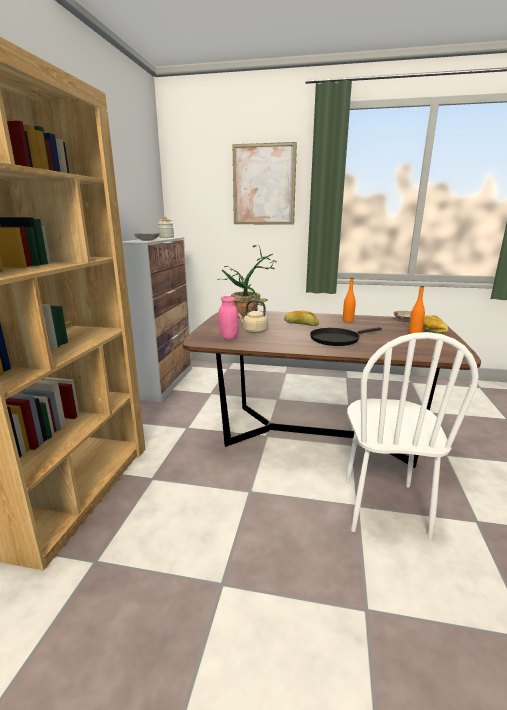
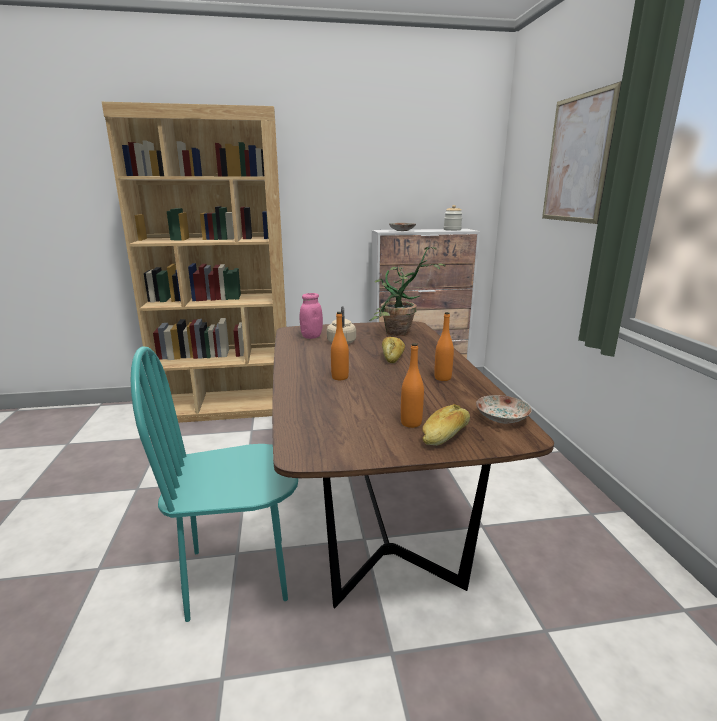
camera: 70 degrees right, 0 degrees up
(337, 339) = (340, 377): black frying pan -> orange bottle
(383, 507) = (238, 575): white chair -> turquoise chair

